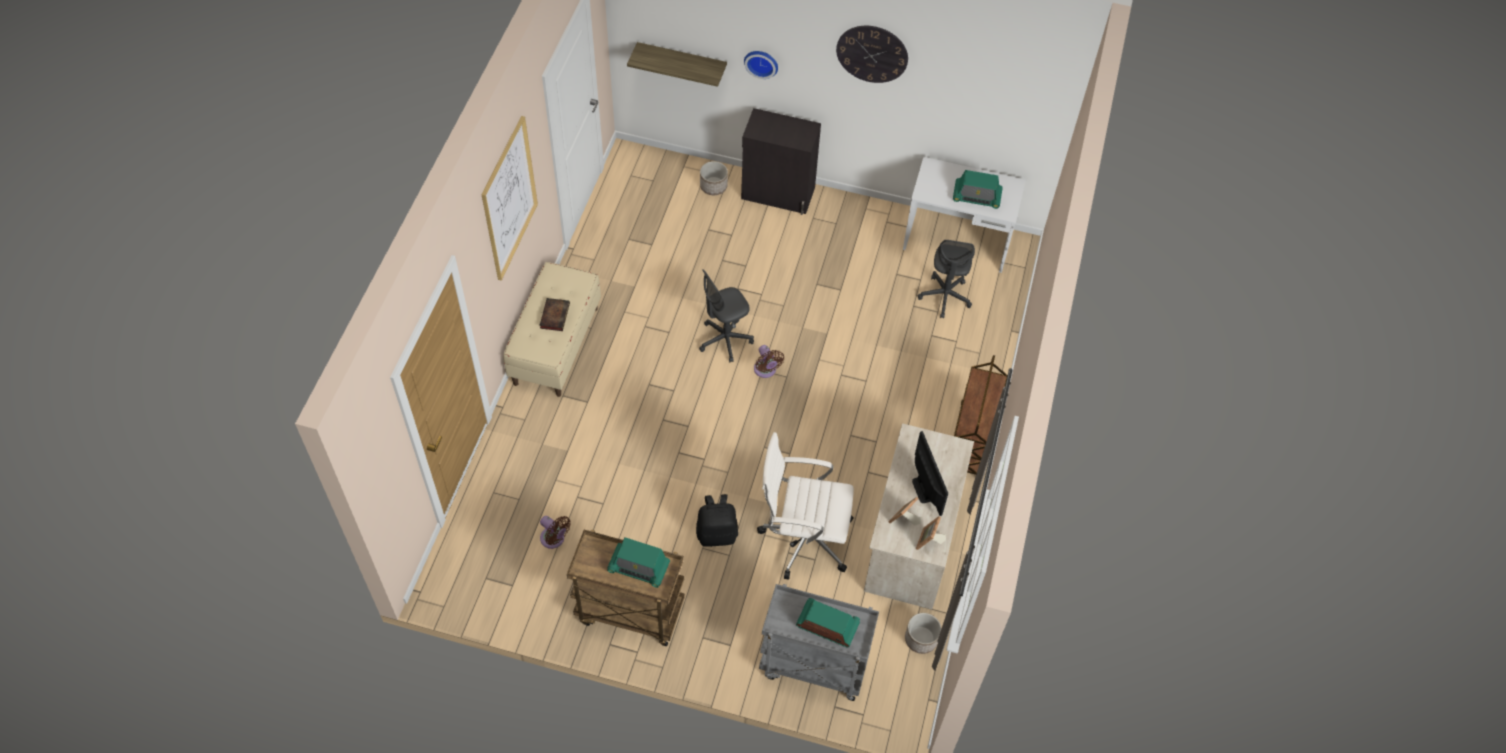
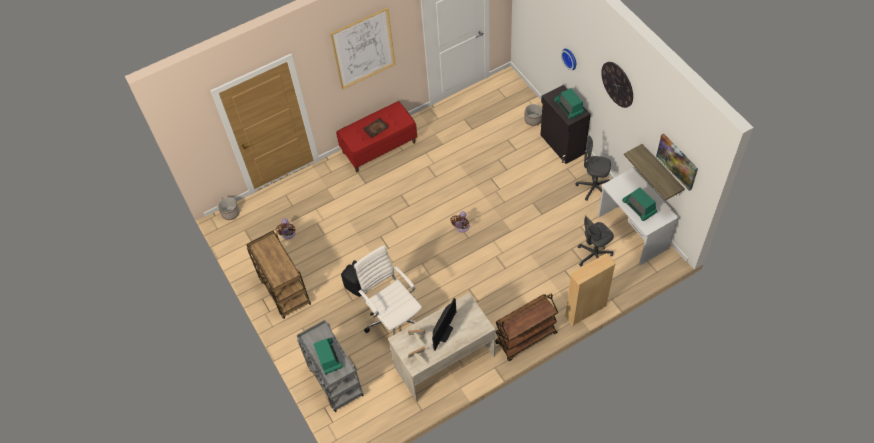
camera: 50 degrees right, 0 degrees up
(555, 345) = (379, 147): beige bench -> red bench
(638, 567) = (279, 265): radio -> radio (569, 107)
(682, 62) = (538, 36): shelf -> shelf (661, 171)
(725, 340) = (458, 199): grey office chair -> grey office chair (593, 188)
(920, 639) = (396, 411): planter -> planter (230, 213)
(999, 363) = (585, 311): none -> beige bookcase
(1010, 104) = (677, 161): none -> picture

